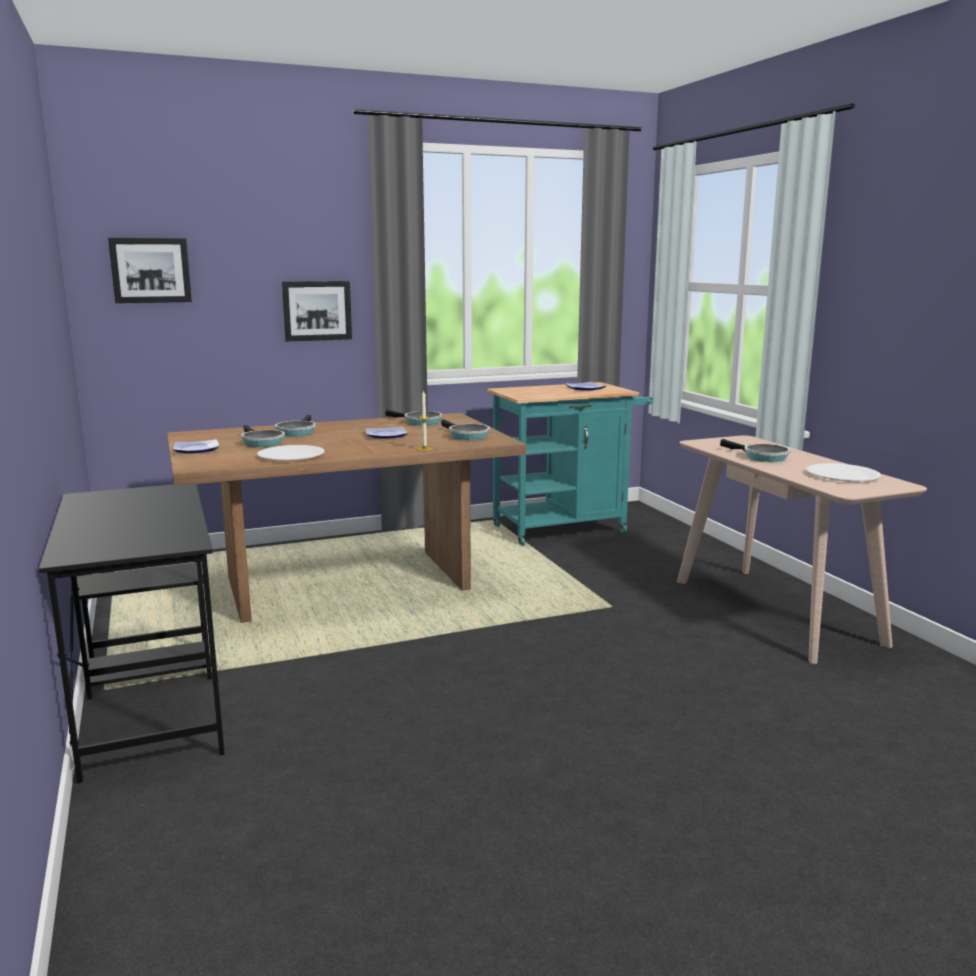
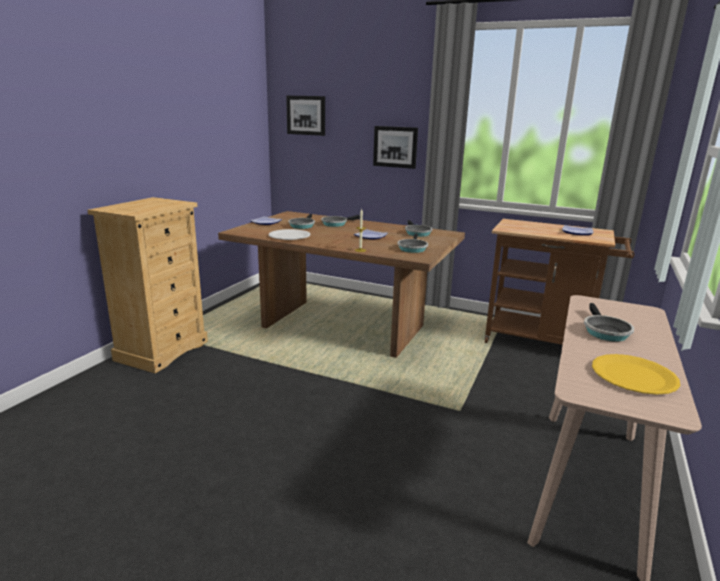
camera: 45 degrees right, 5 degrees up
(151, 706) = (162, 351): black desk -> beige dresser
(567, 528) = (544, 342): turquoise cart -> brown cart
(842, 475) = (634, 376): white plate -> yellow plate

